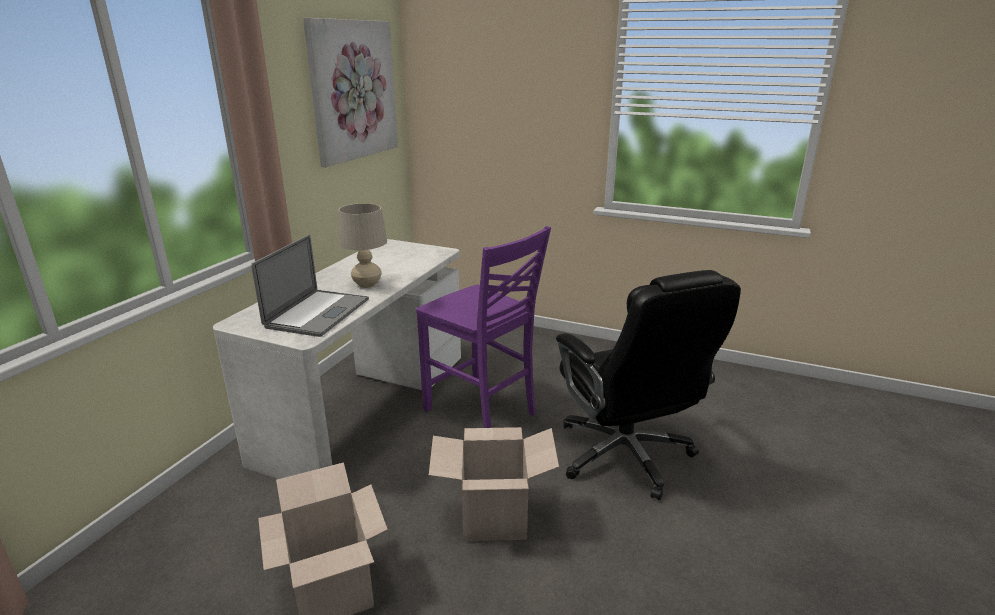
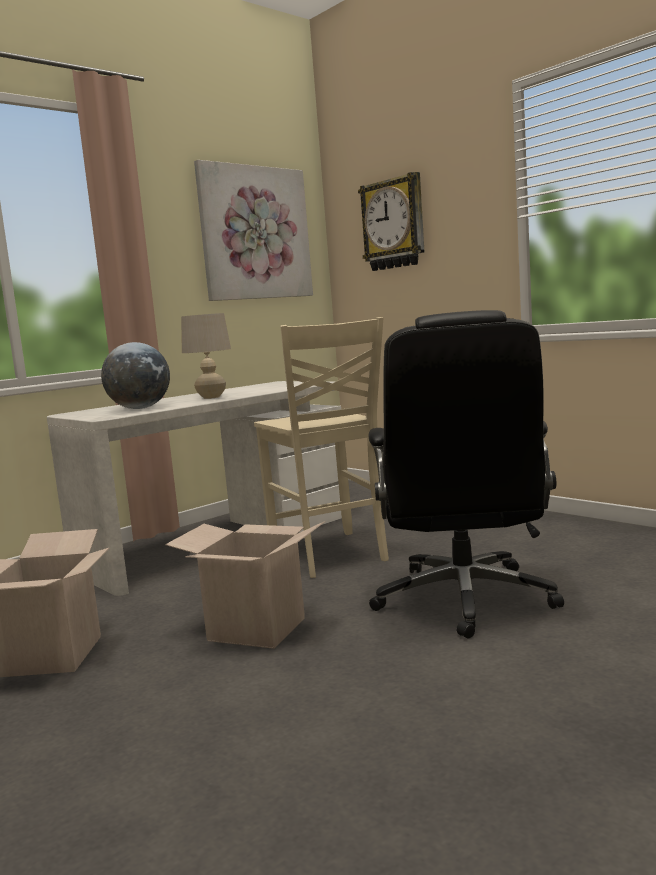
camera: 25 degrees right, 15 degrees down
(318, 313) = (140, 408): laptop -> globe
(482, 412) = (329, 555): purple chair -> beige chair
(484, 90) = (394, 224): none -> wall clock

